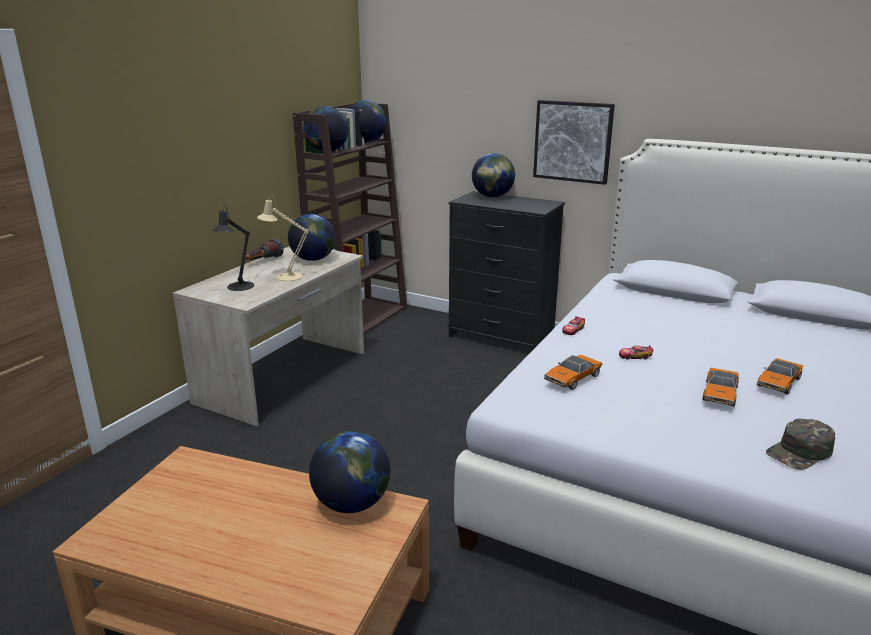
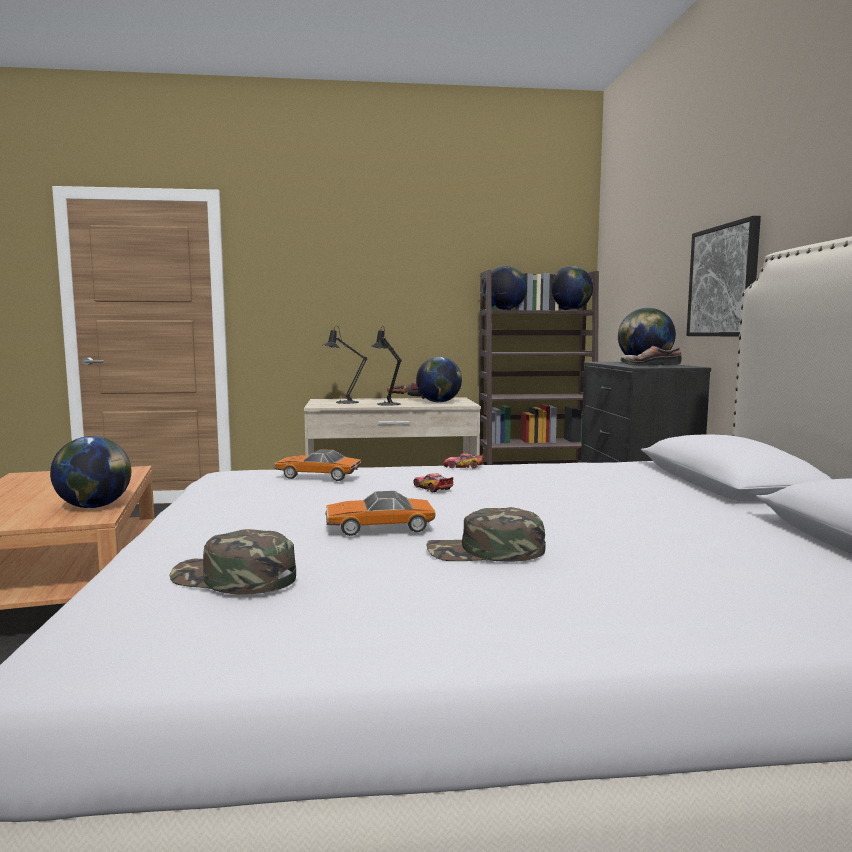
camera: 55 degrees right, 15 degrees down
(285, 277) = (386, 403): beige table lamp -> black table lamp
(525, 205) = (649, 365): none -> shoe
(778, 383) = (485, 551): toy car -> green cap

